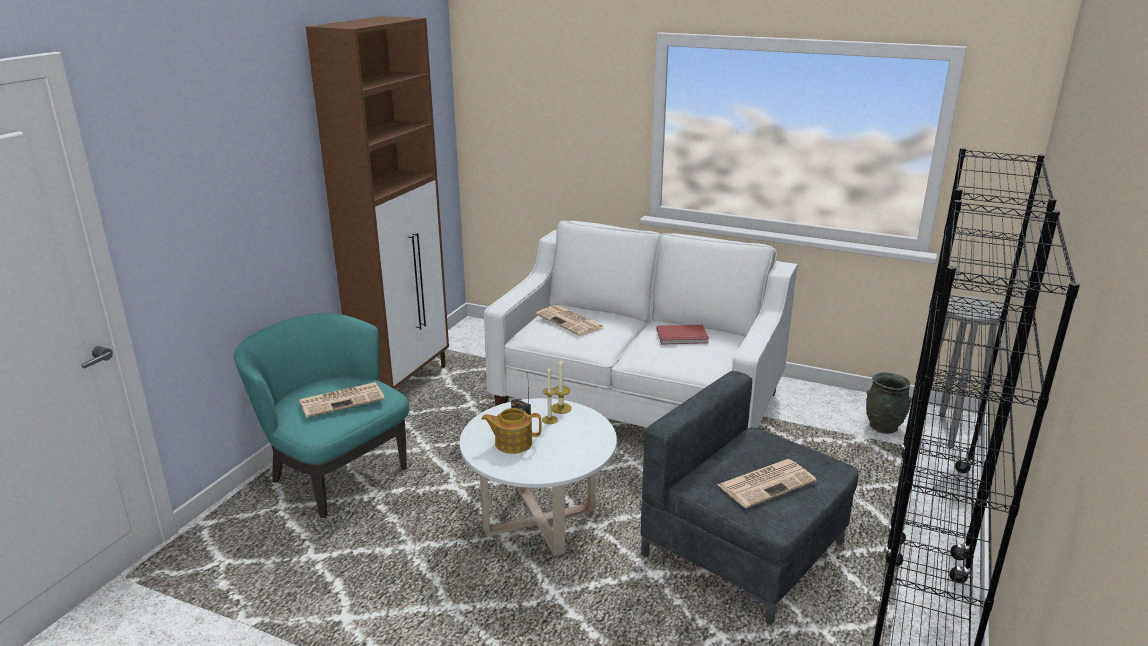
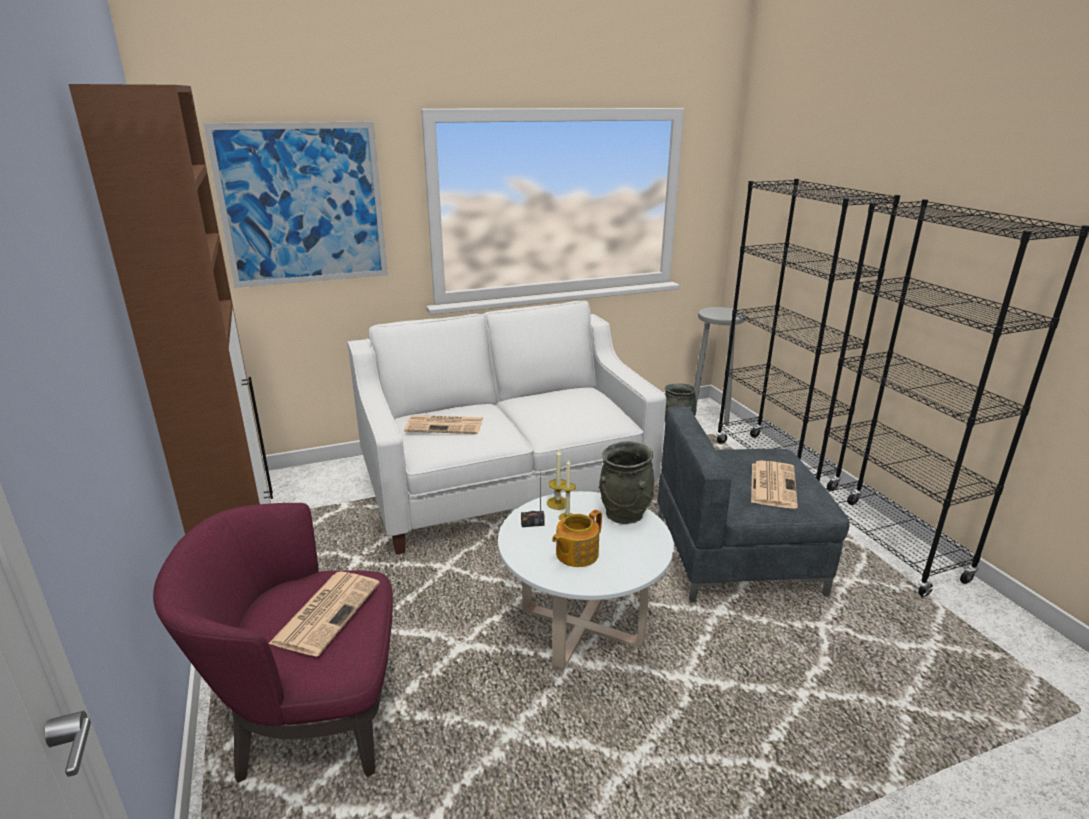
camera: 45 degrees left, 0 degrees up
(335, 475) = (310, 719): turquoise armchair -> purple armchair
(550, 107) = (303, 205): none -> picture
(592, 437) = (624, 514): none -> grey vase
(682, 337) = (557, 403): red book -> none

